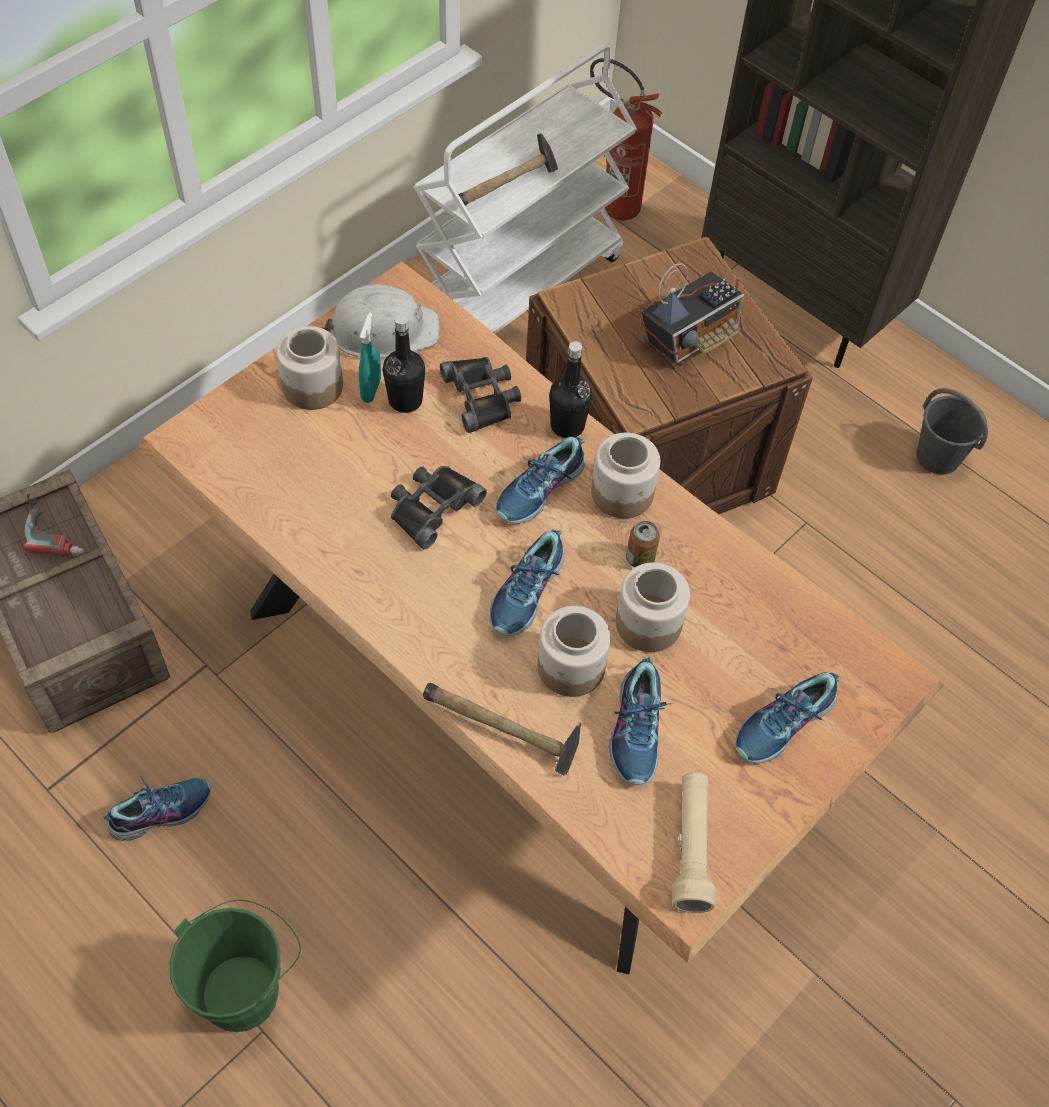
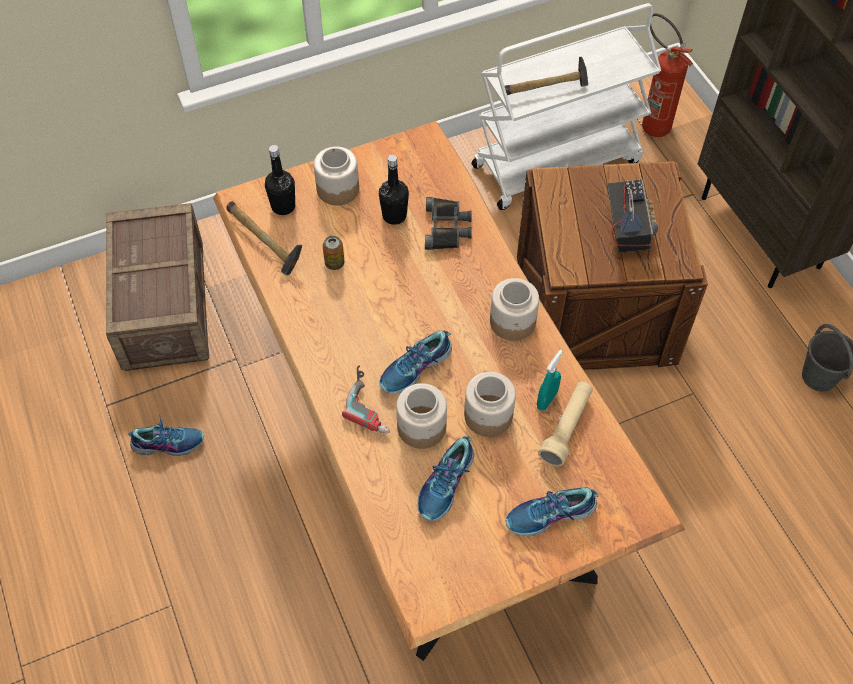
camera: 25 degrees right, 0 degrees up
(56, 528) = (167, 238): power drill -> power drill (372, 403)
(247, 986) = (174, 573): green bucket -> none
(371, 390) = (375, 202): turquoise spray bottle -> turquoise spray bottle (547, 400)
(383, 330) = (401, 164): white hard hat -> none
(432, 507) = (379, 292): black binoculars -> none
(503, 733) = (356, 455): hammer -> hammer (264, 244)
(540, 490) = (457, 303): shoe -> none
(567, 426) = (496, 264): black bottle -> black bottle (283, 206)
(640, 558) = (503, 370): can -> can (334, 263)
(690, 338) = (627, 230): radio -> radio turned 75 degrees counterclockwise
(691, 847) = (446, 574): beige flashlight -> beige flashlight (566, 428)

